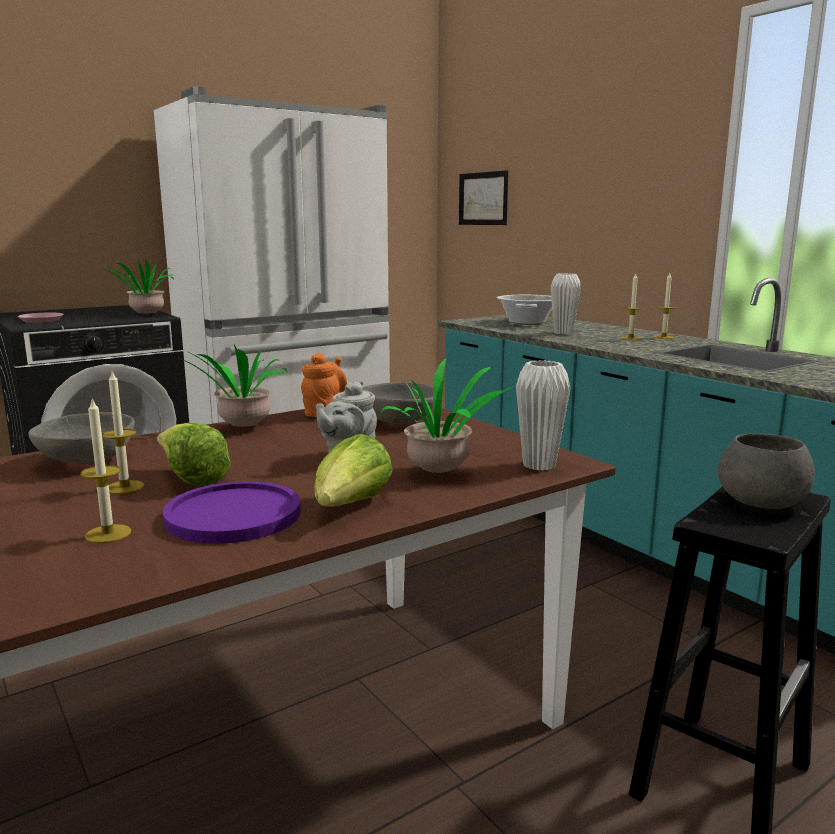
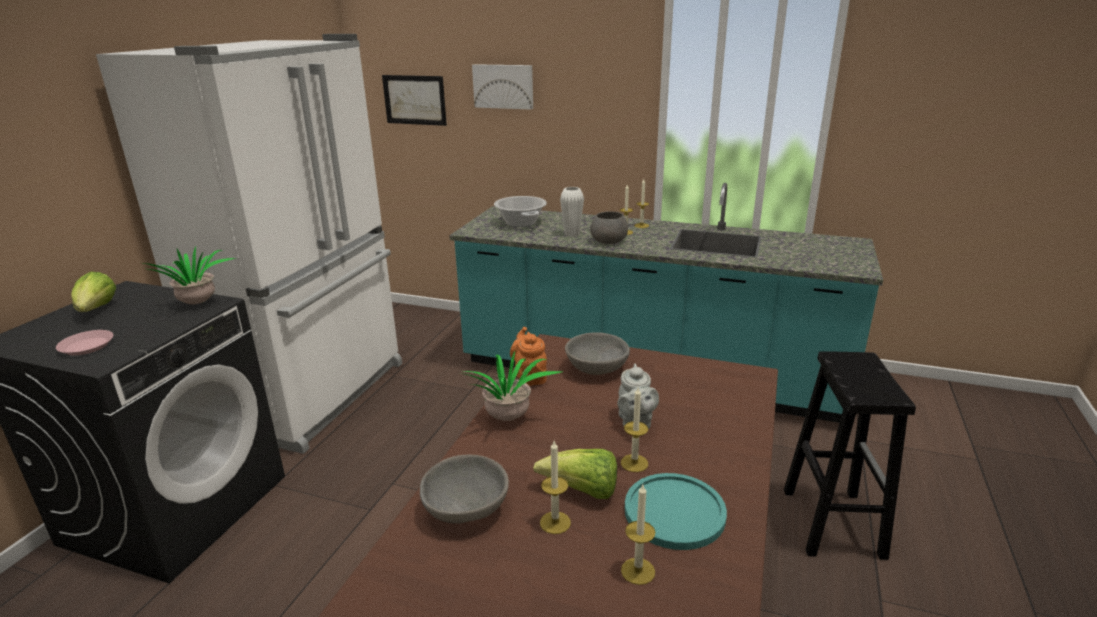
camera: 35 degrees left, 10 degrees up
(233, 515) = (674, 512): purple plate -> turquoise plate
(279, 478) = (634, 463): none -> candle
(350, 507) = (721, 471): lettuce -> lettuce (97, 310)
(441, 471) = (709, 413): potted plant -> none
(539, 465) = (745, 384): white vase -> none
(560, 176) = (503, 86): none -> picture
(763, 501) = (857, 368): grey bowl -> grey bowl (609, 241)

